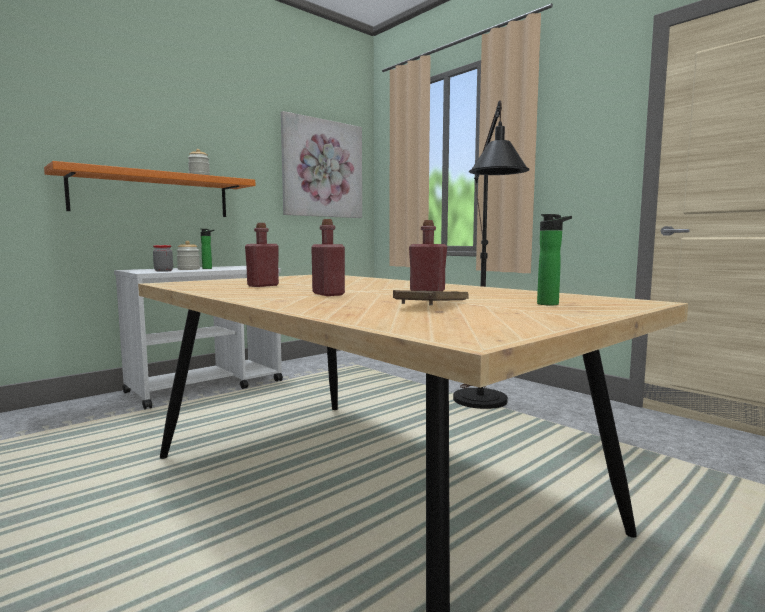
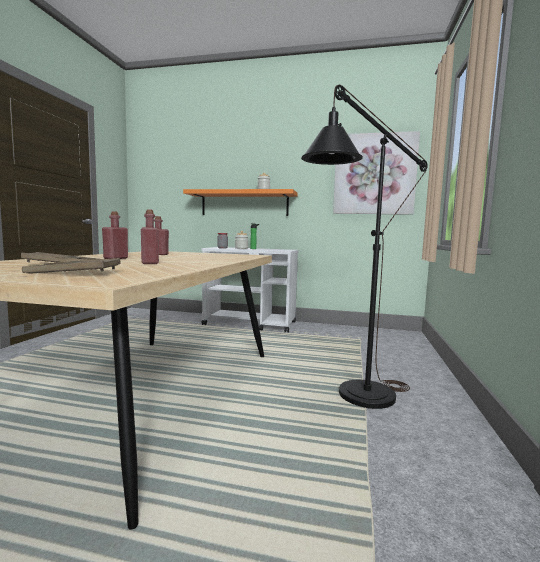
camera: 55 degrees right, 0 degrees up
(551, 304) = (73, 273): bottle -> brown tray

